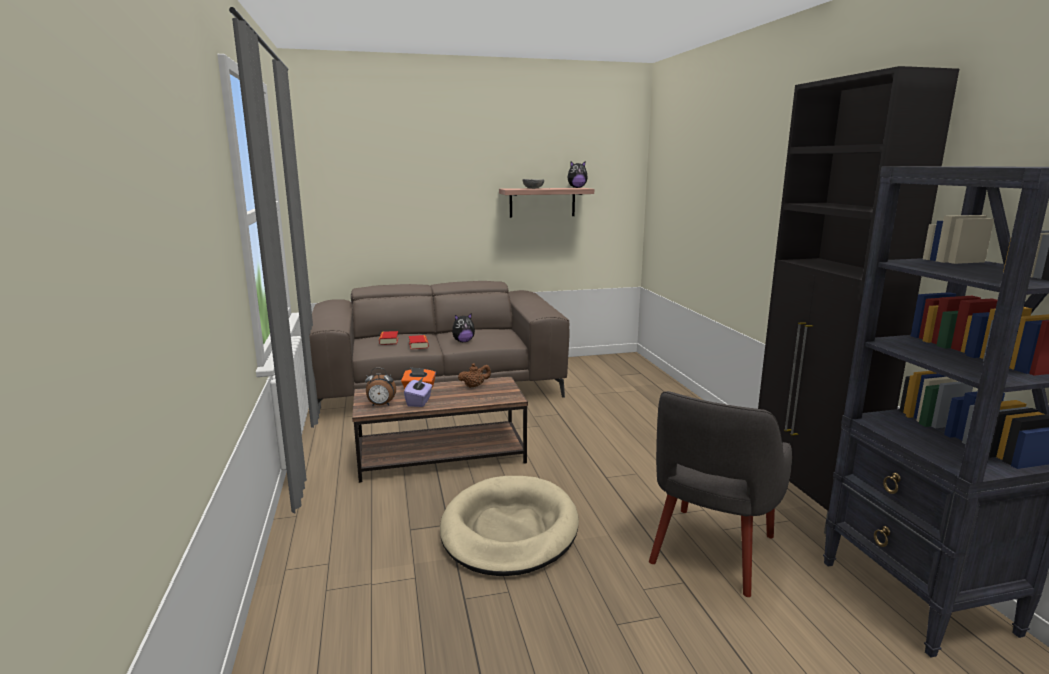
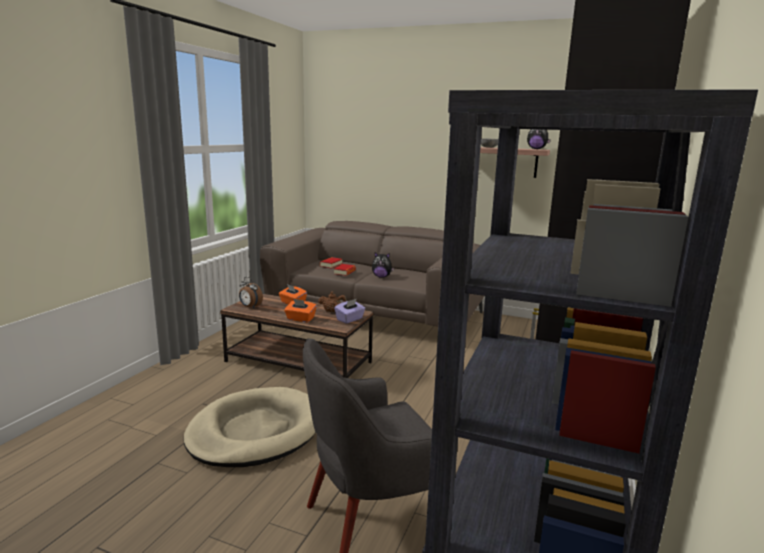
camera: 35 degrees right, 0 degrees up
(419, 402) = (275, 312): purple tissue box -> purple tissue box (350, 319)
(459, 401) = (300, 319): none -> orange tissue box

